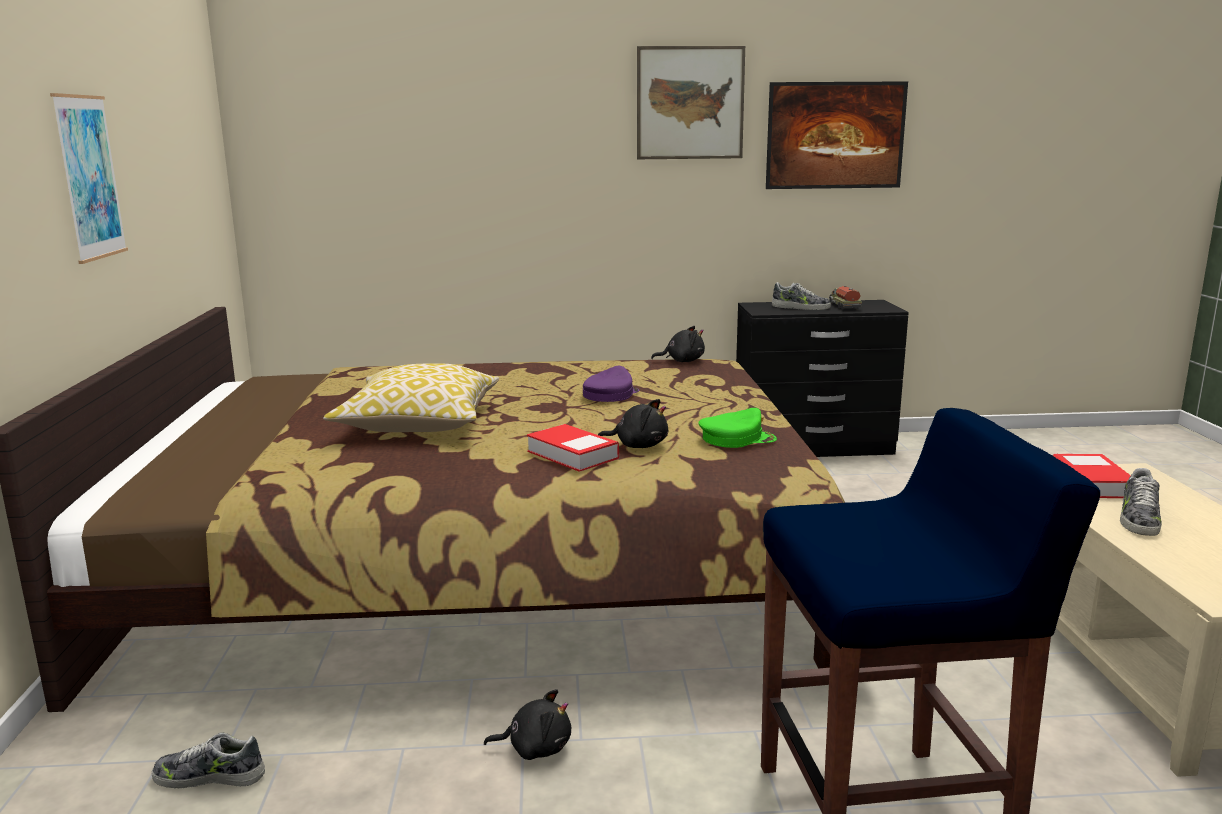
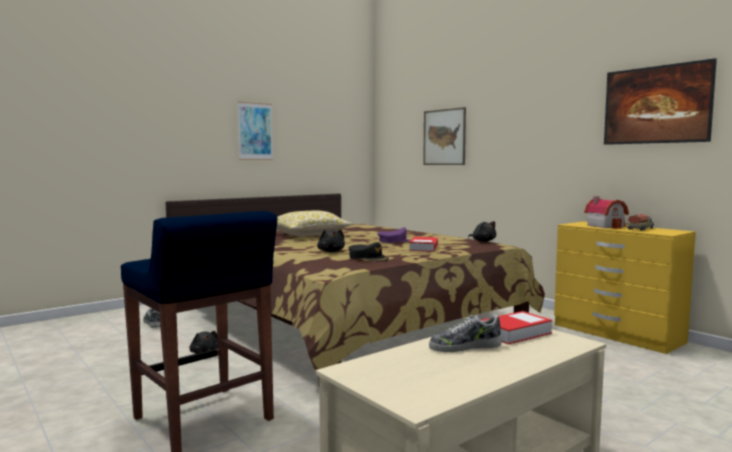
camera: 55 degrees right, 10 degrees down
(572, 455) = (302, 248): book -> book (423, 248)
(690, 103) = (559, 92): picture -> picture (444, 137)
(737, 438) = (368, 258): green cap -> black cap
(800, 307) = (606, 226): shoe -> toy house
(814, 447) = (617, 334): black dresser -> yellow dresser

